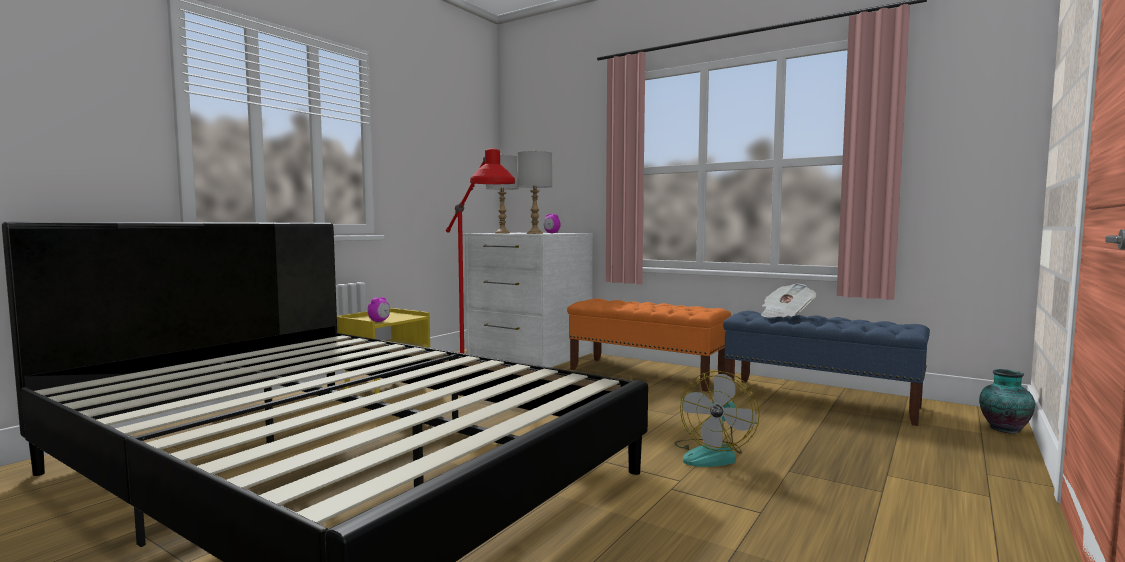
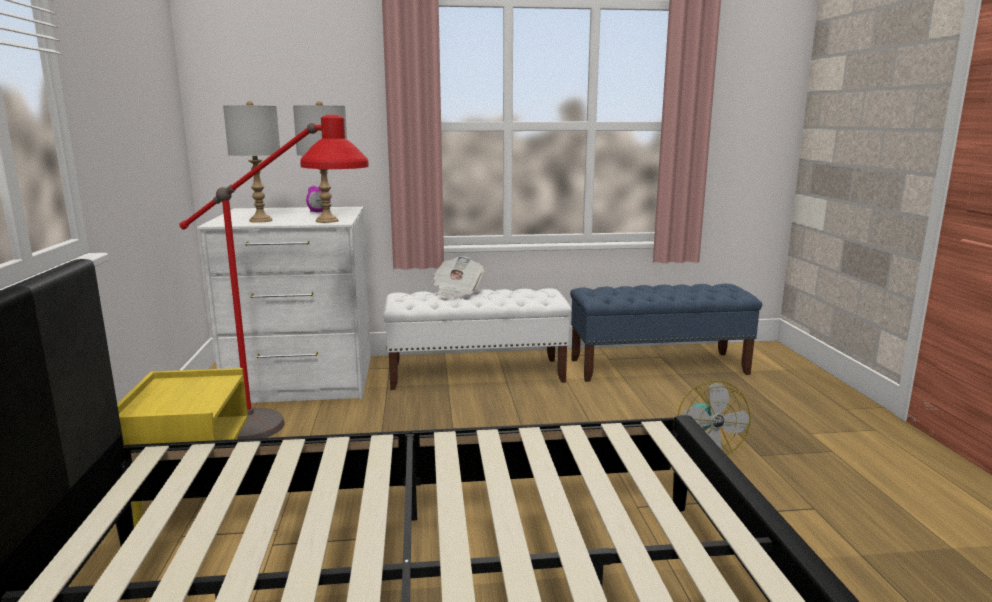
camera: 40 degrees left, 10 degrees up
(379, 321) = (198, 406): alarm clock -> none
(646, 374) = (477, 374): orange bench -> white bench
(785, 315) = (629, 291): newspaper -> newspaper (457, 291)
(1003, 429) = (791, 361): vase -> none

